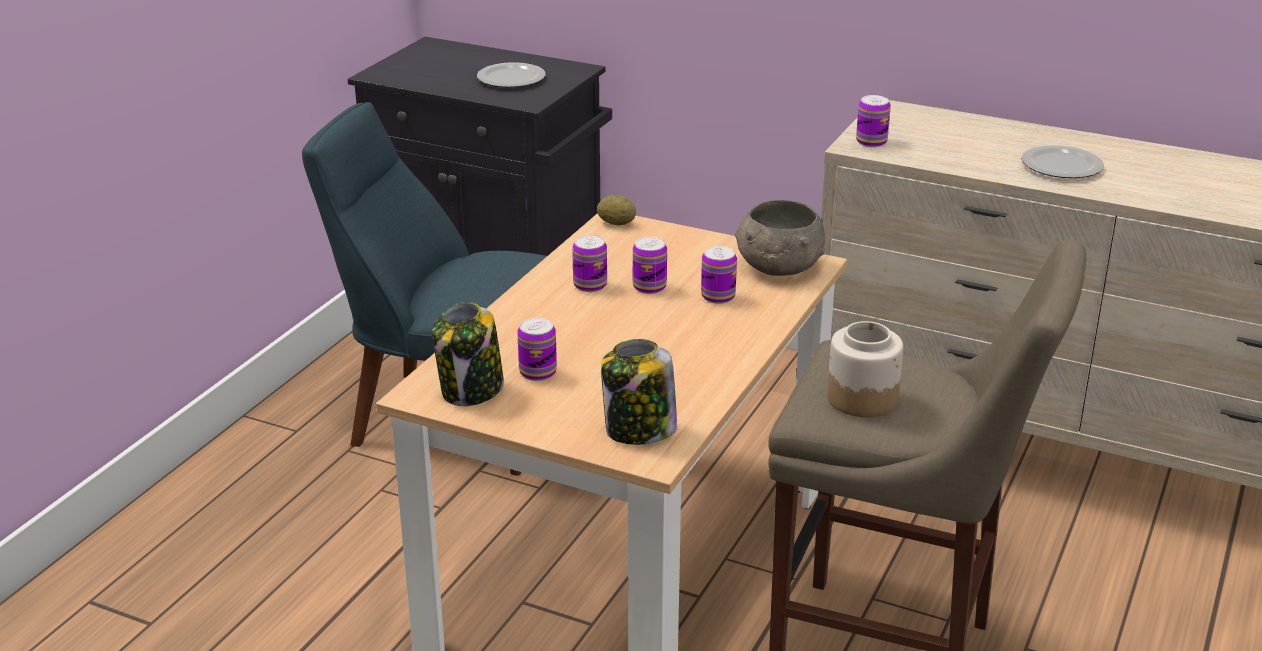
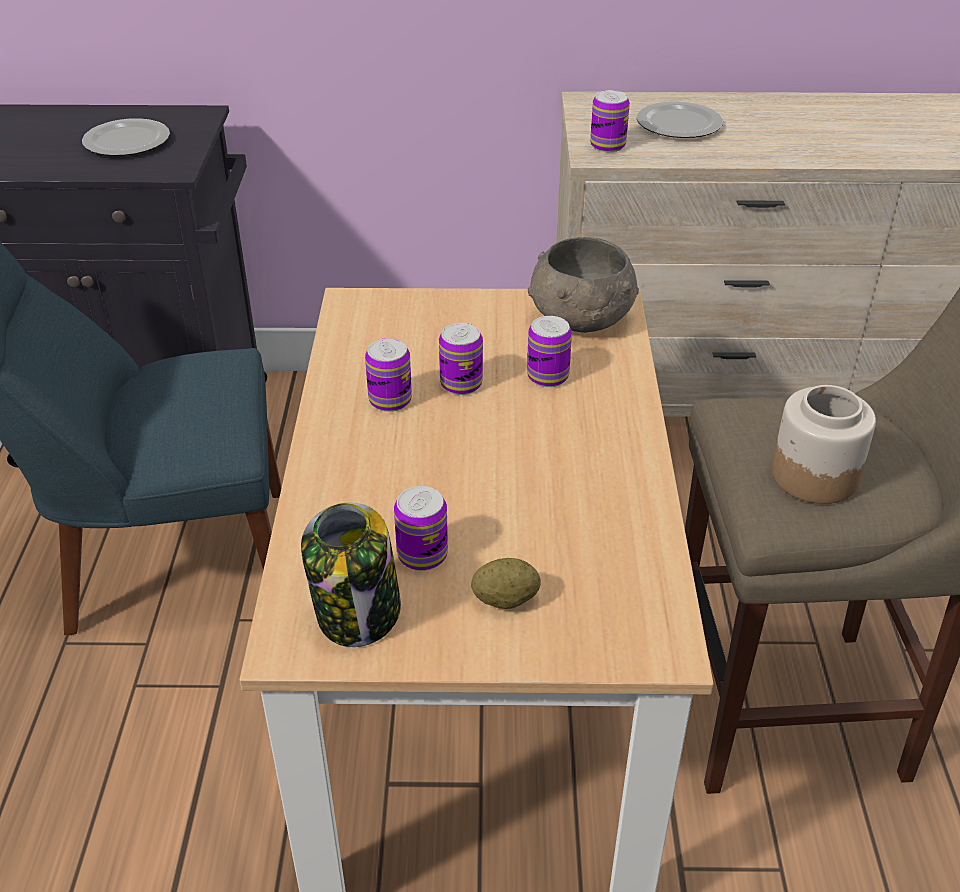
camera: 25 degrees left, 10 degrees up
(616, 223) = (357, 304): potato -> potato (505, 600)
(639, 431) = (613, 609): jar -> none
(1063, 166) = (815, 136): plate -> plate (680, 124)

